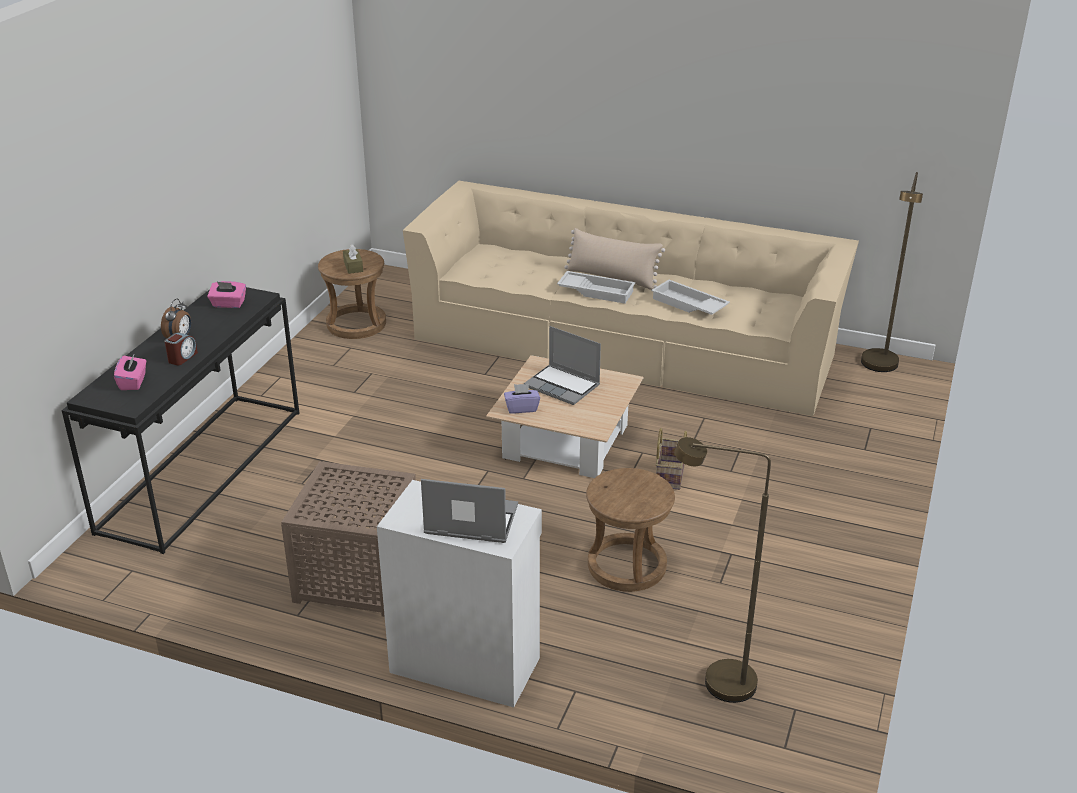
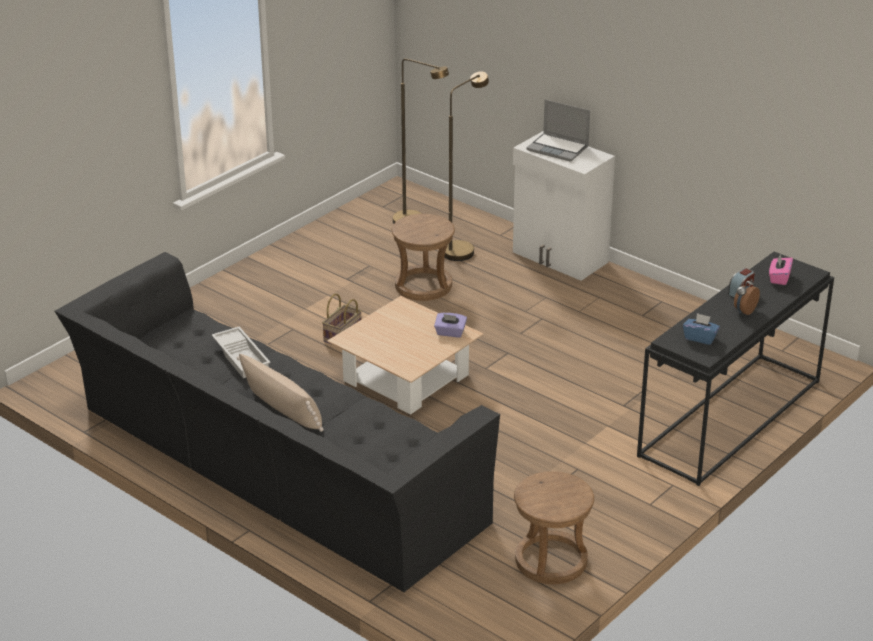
camera: 160 degrees left, 0 degrees up
(228, 304) = (700, 338): pink tissue box -> blue tissue box
(353, 266) = (553, 488): brown tissue box -> none
(355, 577) = (616, 315): brown side table -> none
(563, 386) = (402, 345): laptop -> none
(597, 291) = (314, 390): white tray -> none
(624, 342) = (273, 468): beige sofa -> black sofa
(879, 368) = (65, 386): brown floor lamp -> brown floor lamp (462, 248)

